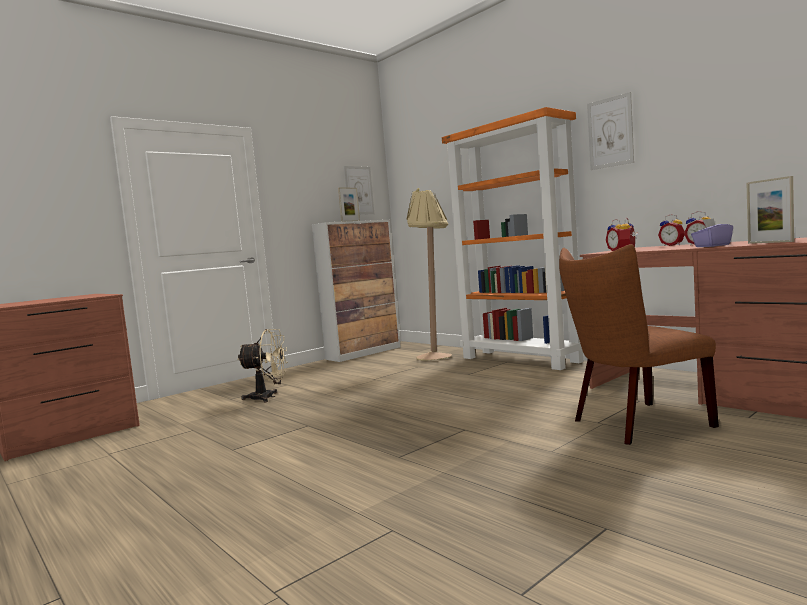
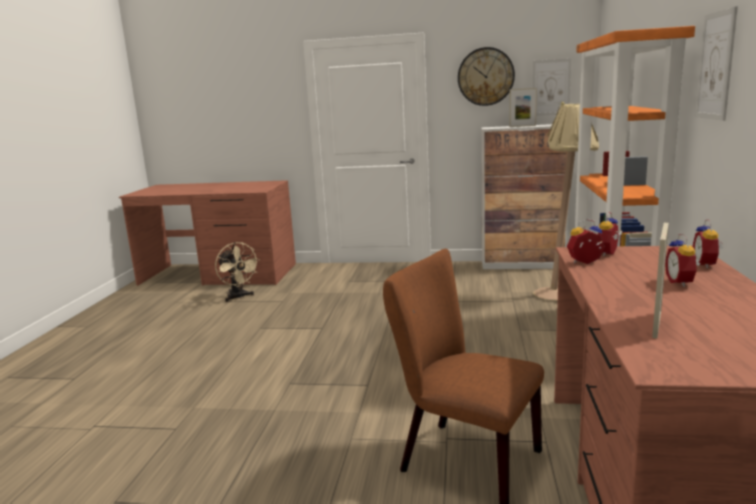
camera: 50 degrees right, 10 degrees up
(268, 397) = (365, 289): beige fan -> beige fan (238, 297)
(309, 177) = (485, 76): none -> wall clock
(712, 246) = (620, 297): purple tissue box -> none

